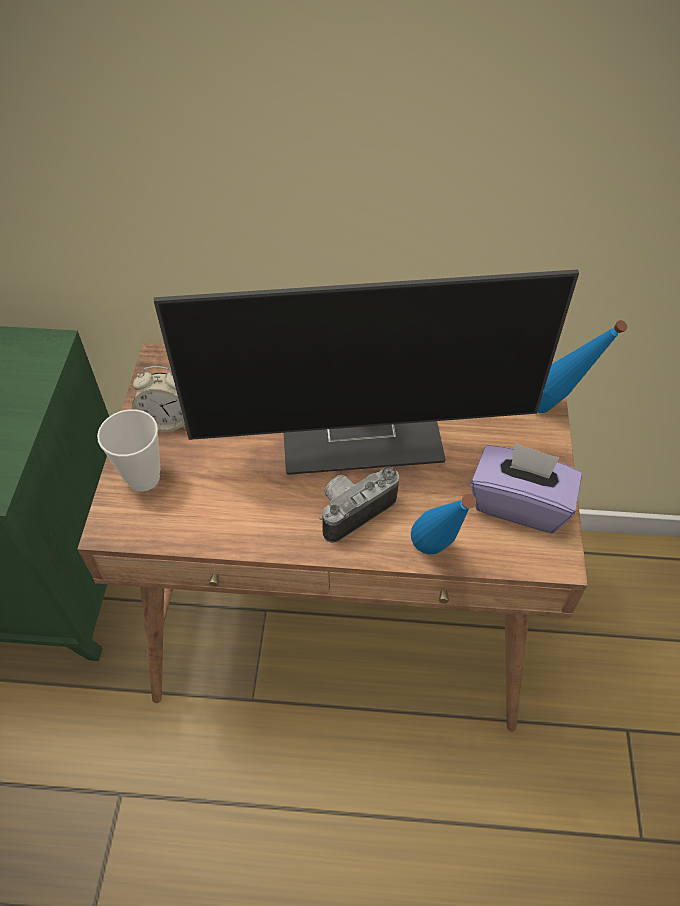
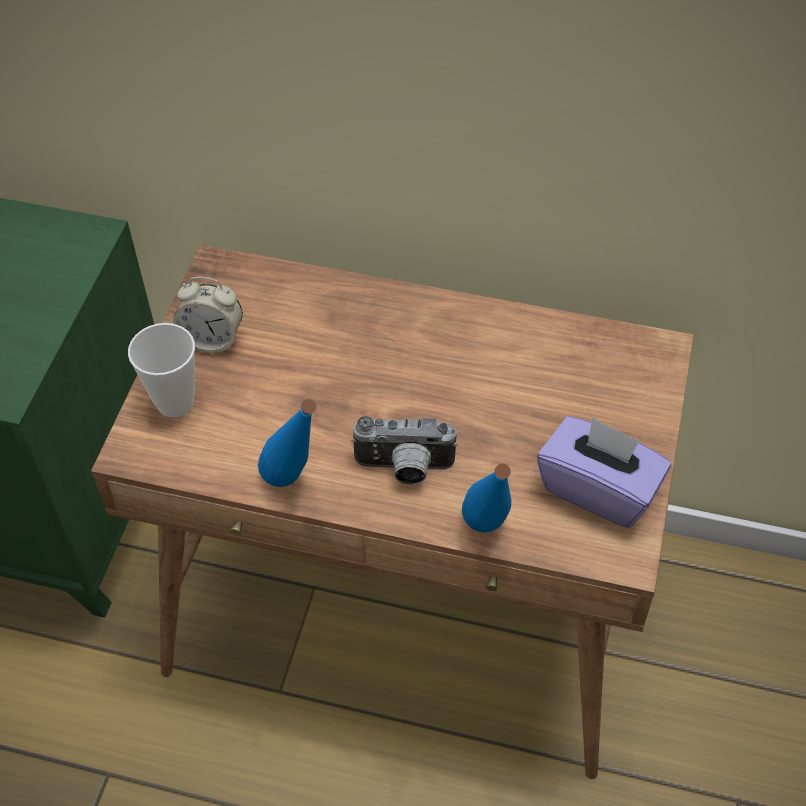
camera: 10 degrees right, 0 degrees up
(353, 509) = (404, 469): camera -> camera turned 150 degrees counterclockwise
(364, 430) = (436, 380): monitor -> none
(554, 411) = (668, 387): blue bottle -> blue bottle (296, 487)

